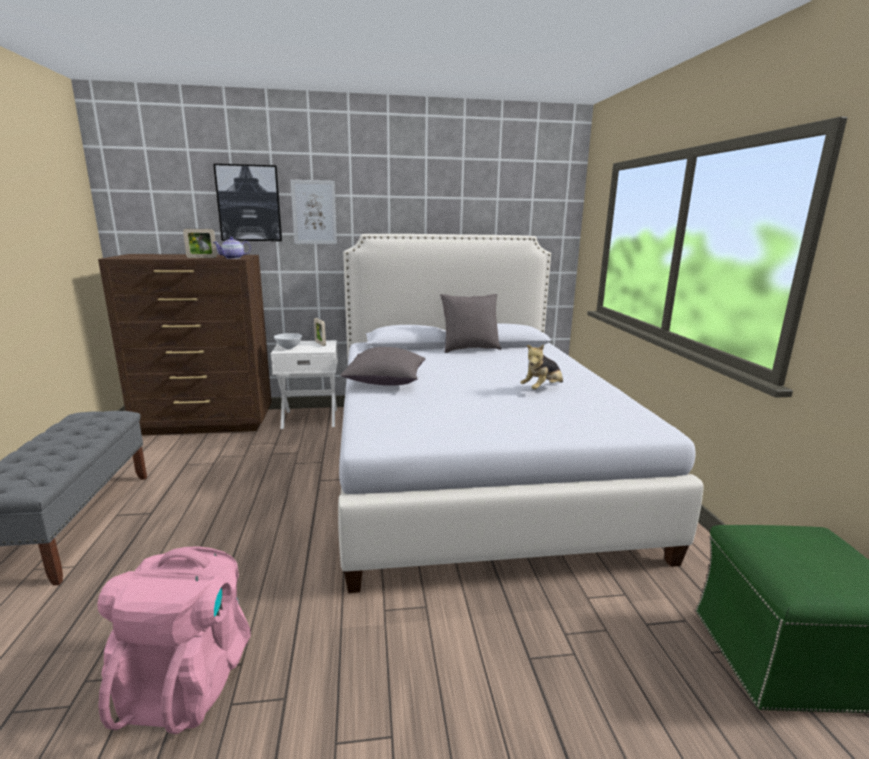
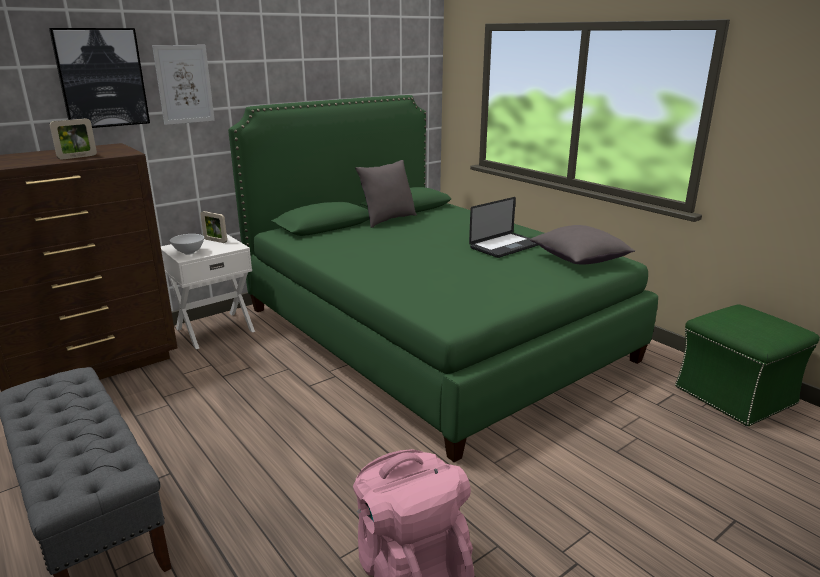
camera: 30 degrees left, 5 degrees up
(233, 258) = (121, 153): teapot -> none
(385, 382) = (370, 268): grey pillow -> grey pillow (579, 260)
(471, 466) = (429, 333): white bed -> green bed
(542, 389) = (505, 246): plush toy -> laptop

